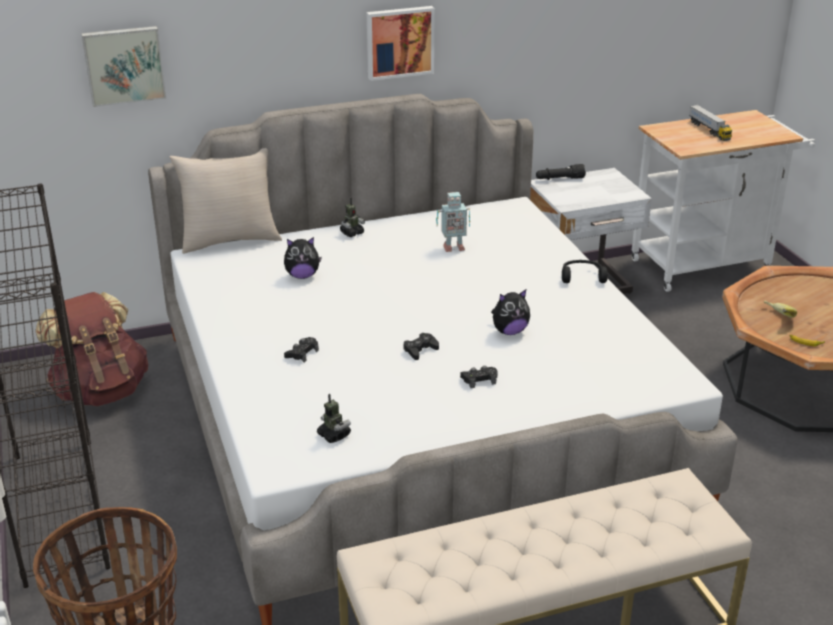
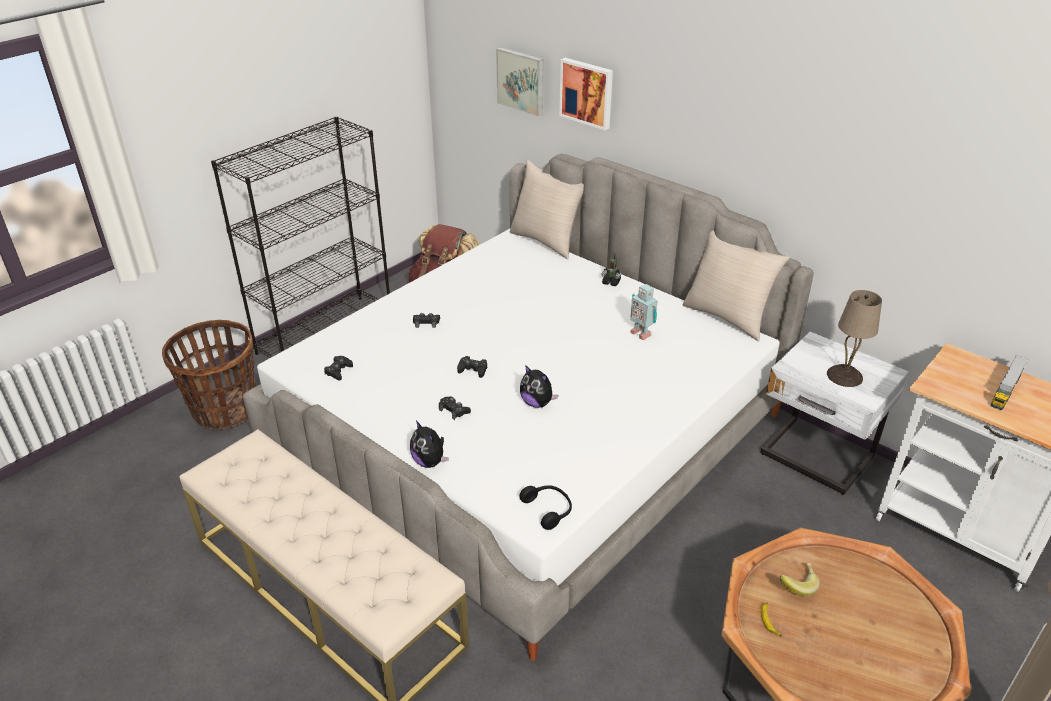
camera: 60 degrees right, 5 degrees up
(302, 276) = (527, 285): plush toy -> plush toy (430, 462)
(334, 435) = (338, 371): toy robot -> black game controller
(399, 42) = (714, 144): picture -> picture (587, 93)
(471, 203) = (727, 317): none -> beige pillow
(559, 179) = (836, 347): black flashlight -> none
(582, 277) = (666, 414): black headphones -> black headphones (549, 509)
(599, 190) = (845, 376): none -> beige table lamp

